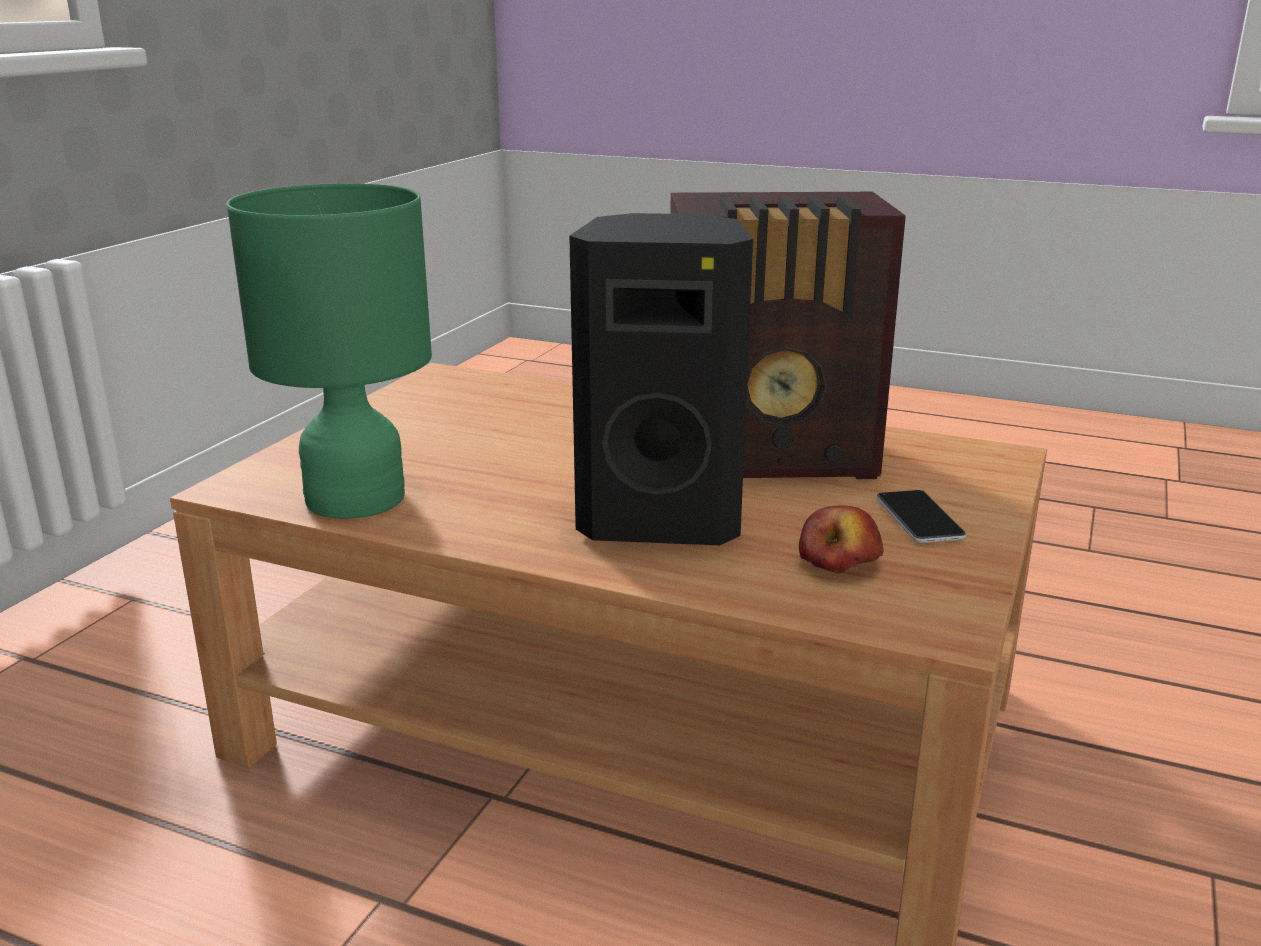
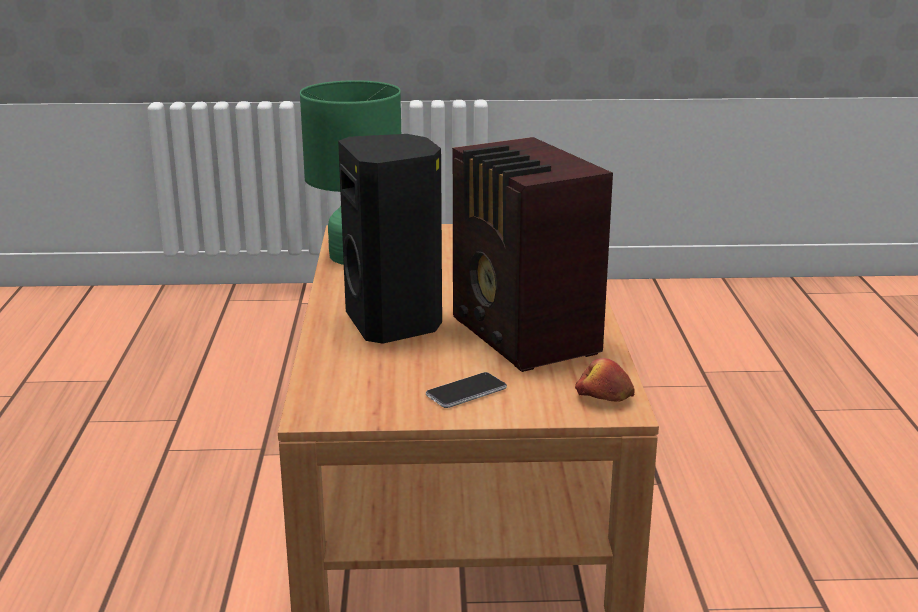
camera: 65 degrees right, 0 degrees up
(840, 563) = (378, 377): apple -> apple (603, 397)

